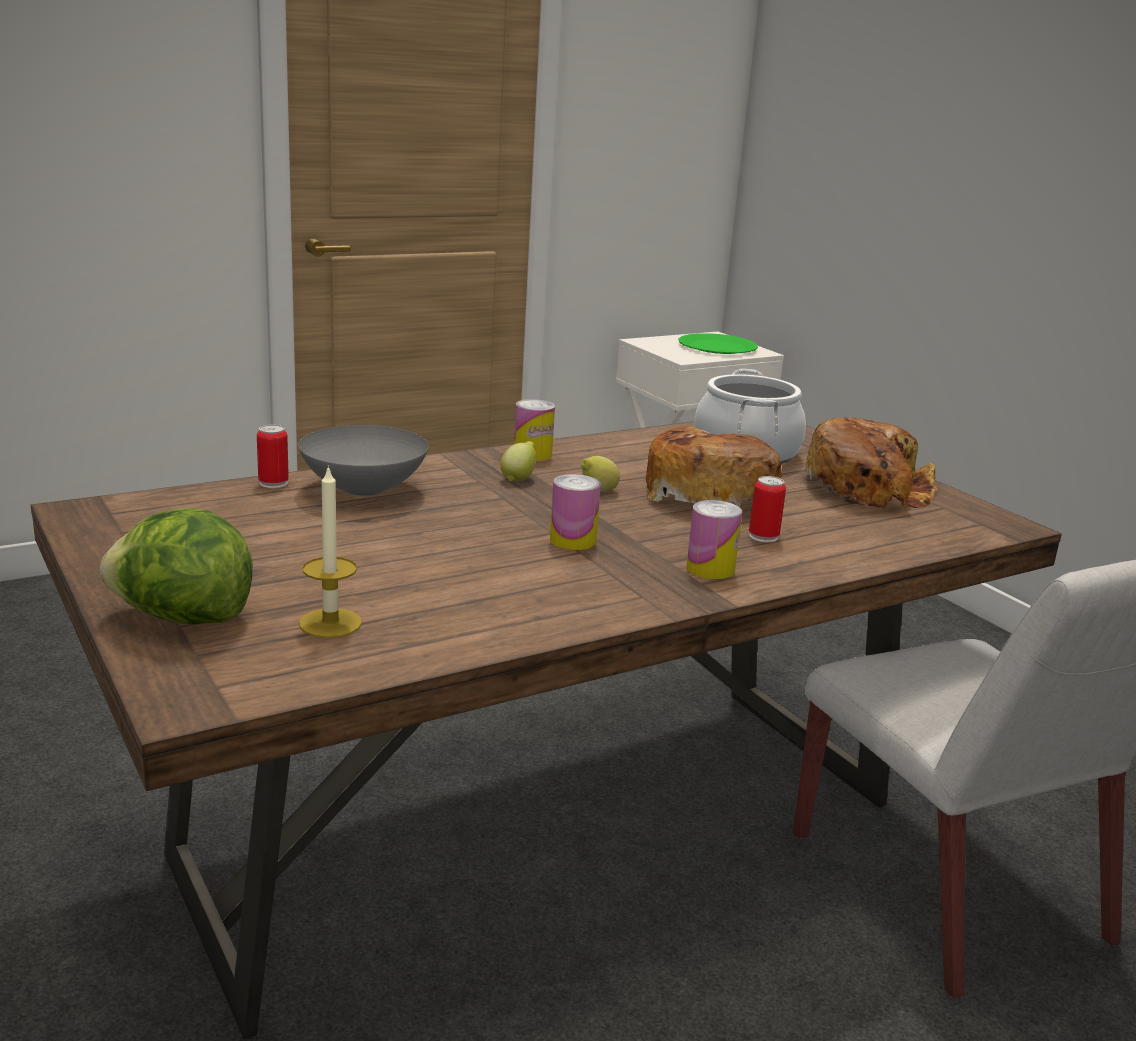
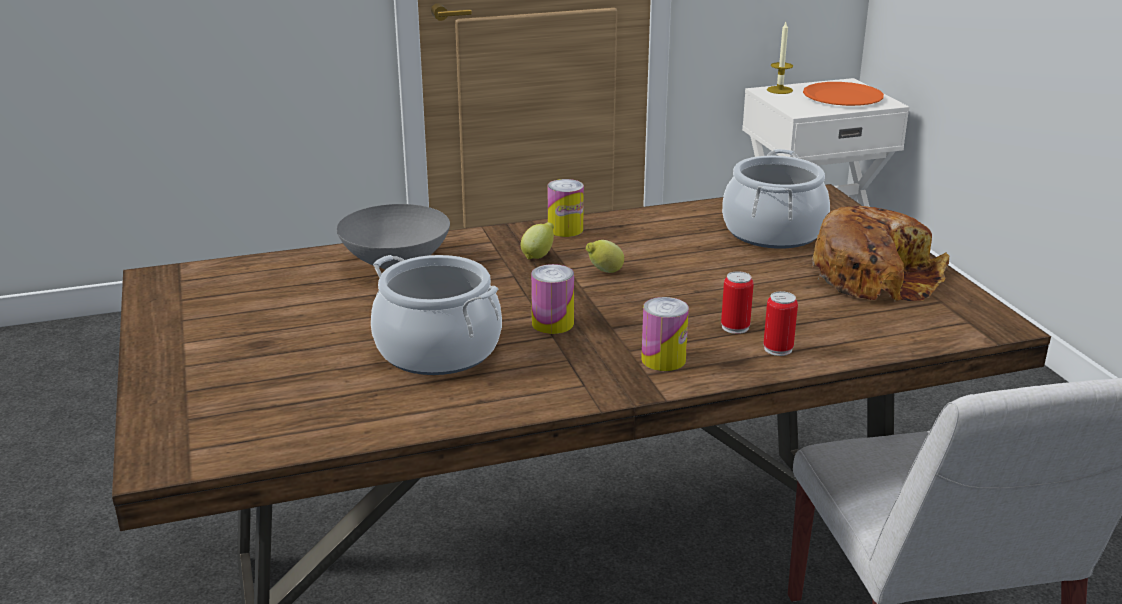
camera: 15 degrees right, 5 degrees up
(183, 618) = (191, 384): lettuce -> none
(273, 483) = (323, 254): can -> can (778, 349)
(330, 623) = (304, 396): candle -> candle (779, 90)
(461, 570) = (438, 350): none -> cooking pot
(707, 492) = (708, 276): bread -> none
(717, 347) = (842, 97): green plate -> orange plate

